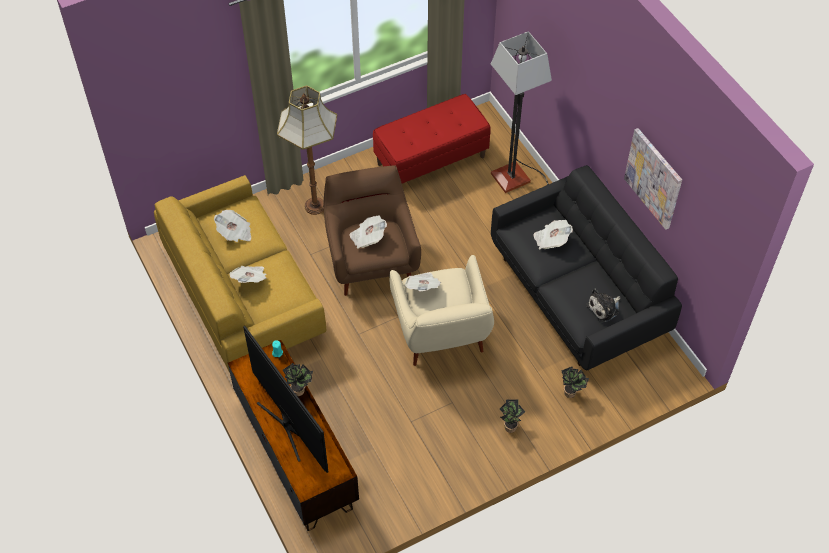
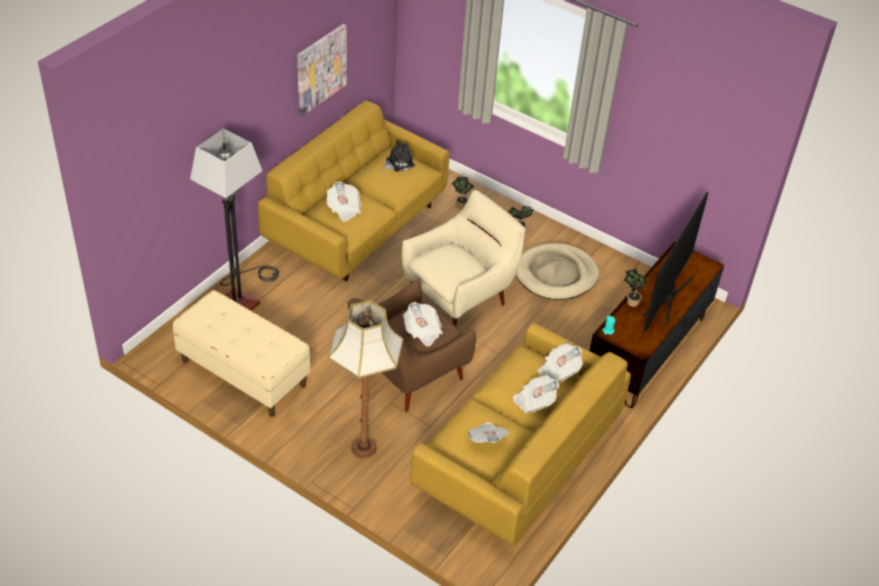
camera: 120 degrees left, 10 degrees down
(423, 287) = (454, 274): newspaper -> newspaper (558, 371)
(431, 160) = (243, 373): red bench -> beige bench
(431, 428) = (556, 275): none -> beige dog bed
(577, 294) = (356, 225): black sofa -> yellow sofa
(604, 308) = (398, 163): plush toy -> plush toy turned 60 degrees counterclockwise

